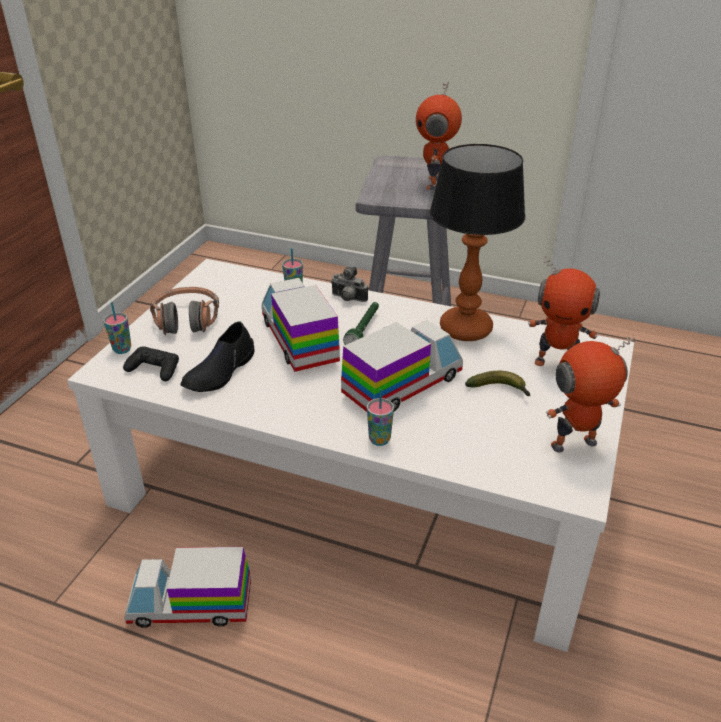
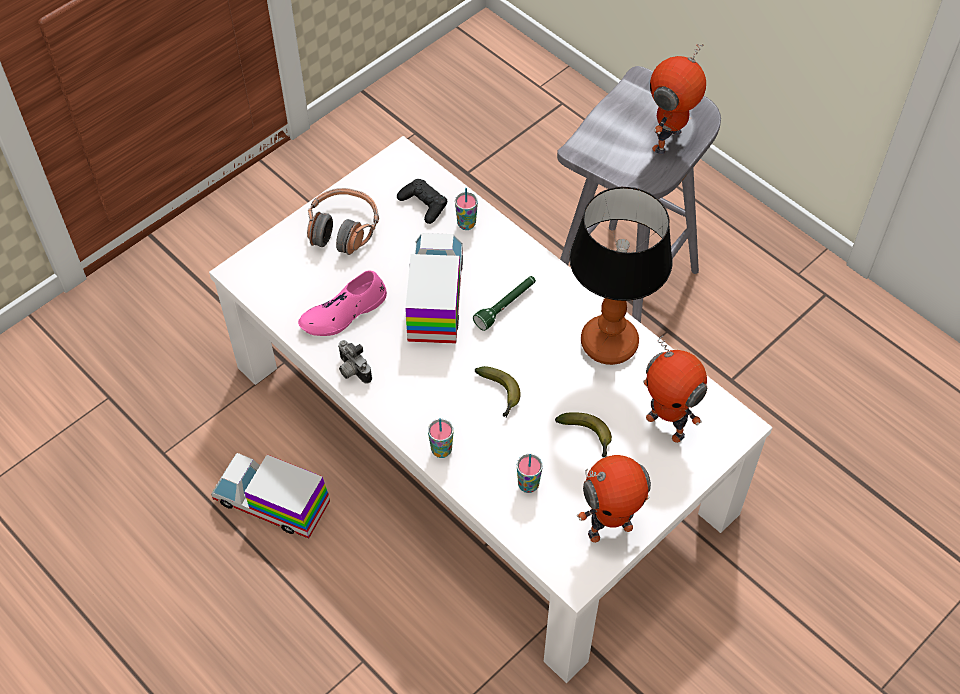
camera: 25 degrees right, 20 degrees up
(122, 349) = (269, 249): cup -> cup (528, 485)
(154, 369) = (287, 287): black game controller -> black game controller (423, 204)
(220, 372) = (343, 313): black shoe -> pink shoe
(348, 299) = (515, 255): camera -> camera (352, 371)
(402, 385) = (500, 394): toy truck -> banana
(575, 446) = (609, 527): toy robot -> toy robot turned 150 degrees clockwise

